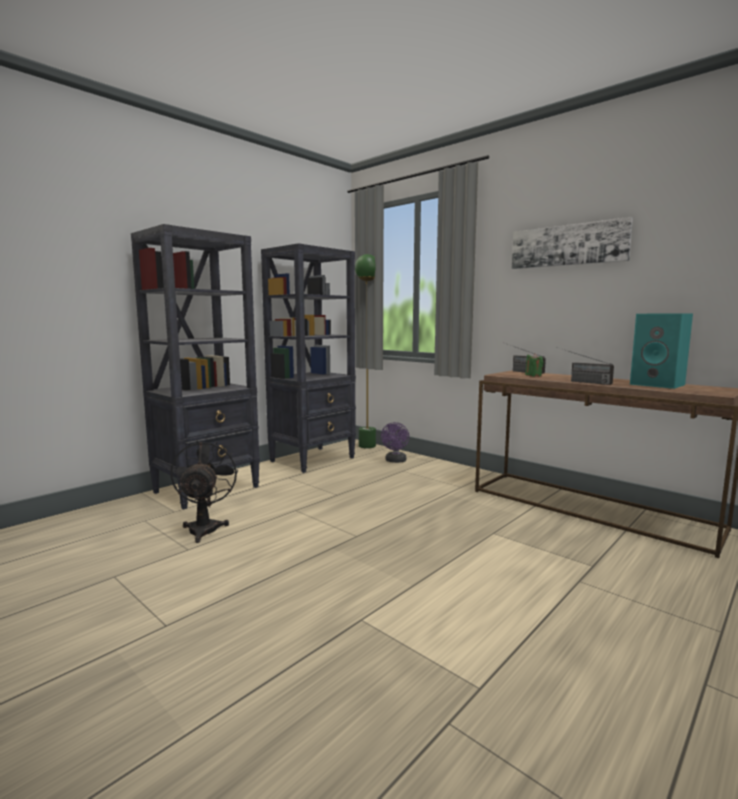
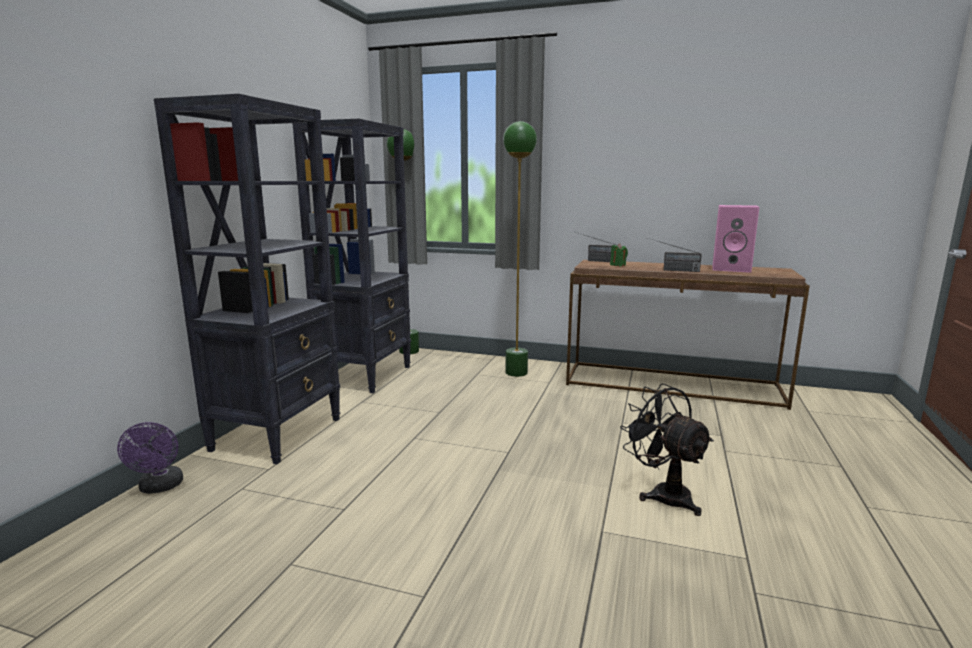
camera: 25 degrees left, 5 degrees up
(205, 527) = (332, 479): black fan -> black fan (663, 494)
(395, 461) = (458, 364): purple fan -> purple fan (160, 487)
(439, 474) = (516, 373): none -> green floor lamp
(568, 245) = (638, 135): picture -> none
(658, 384) = (732, 269): turquoise speaker -> pink speaker

